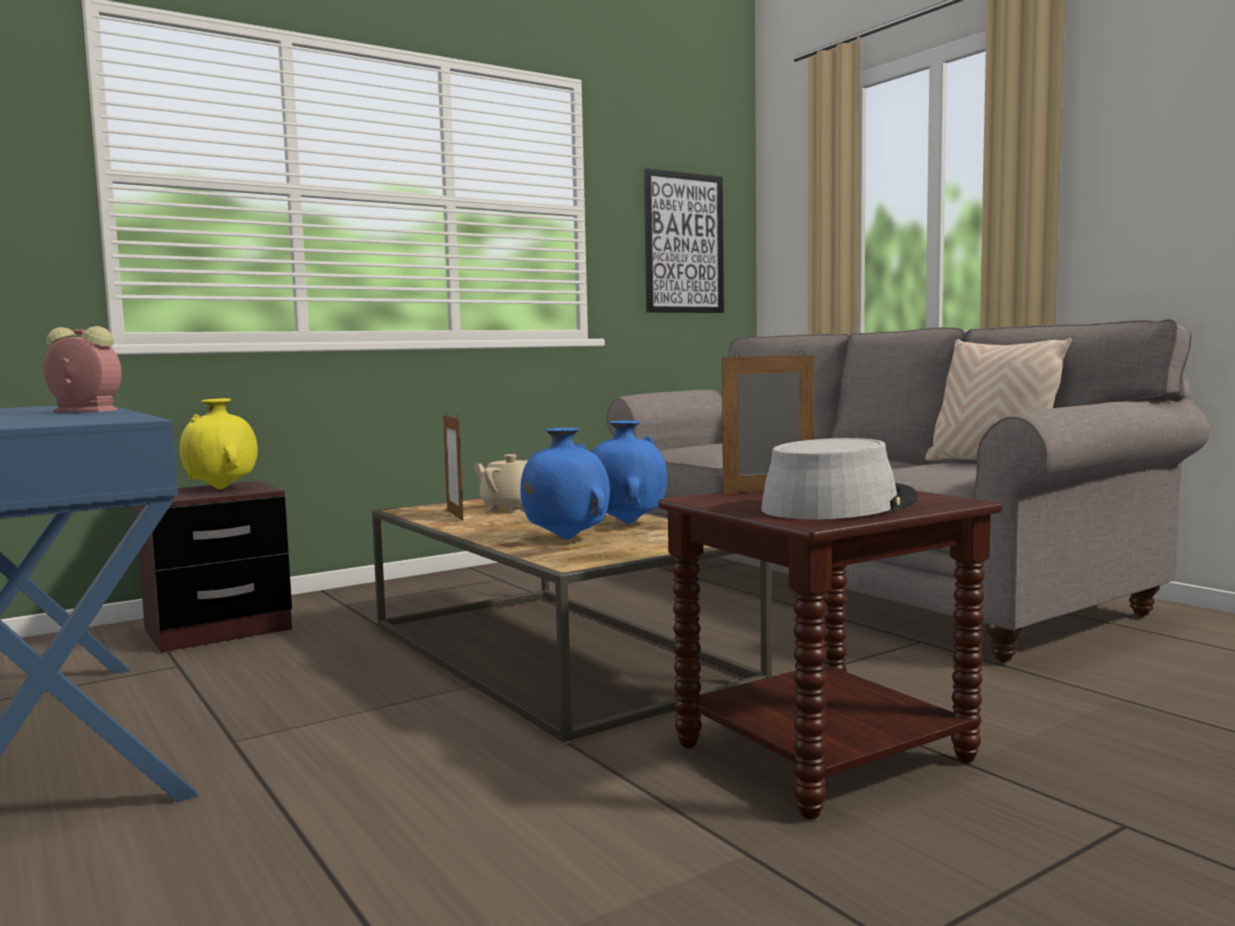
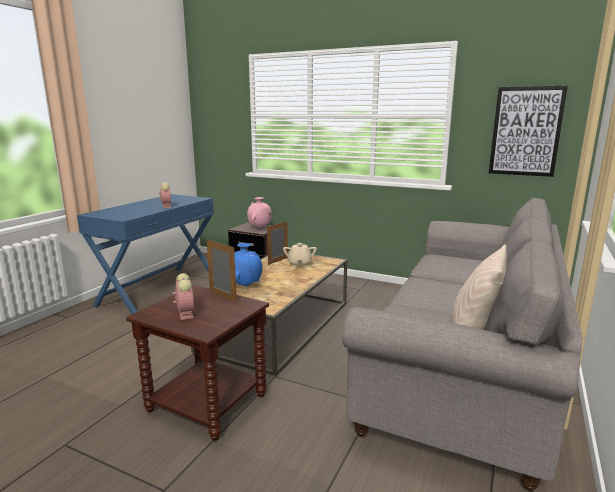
camera: 60 degrees right, 10 degrees up
(222, 488) = (259, 228): yellow vase -> pink vase
(627, 523) = (285, 287): blue vase -> none
(839, 505) = (185, 313): grey hat -> alarm clock

